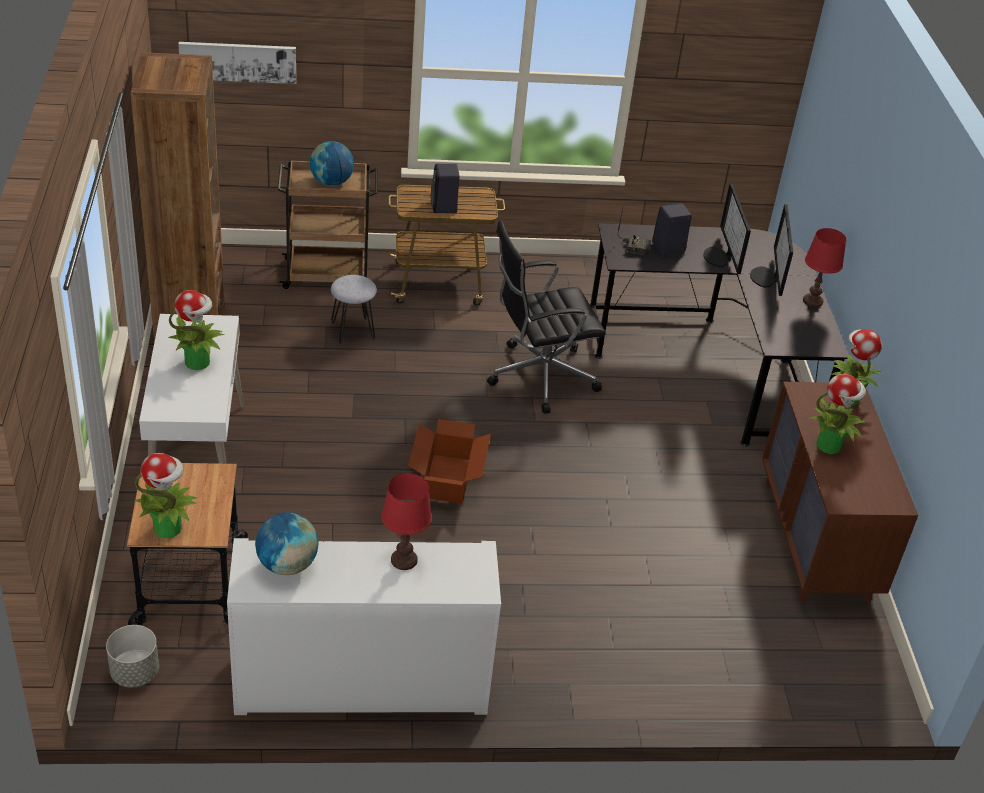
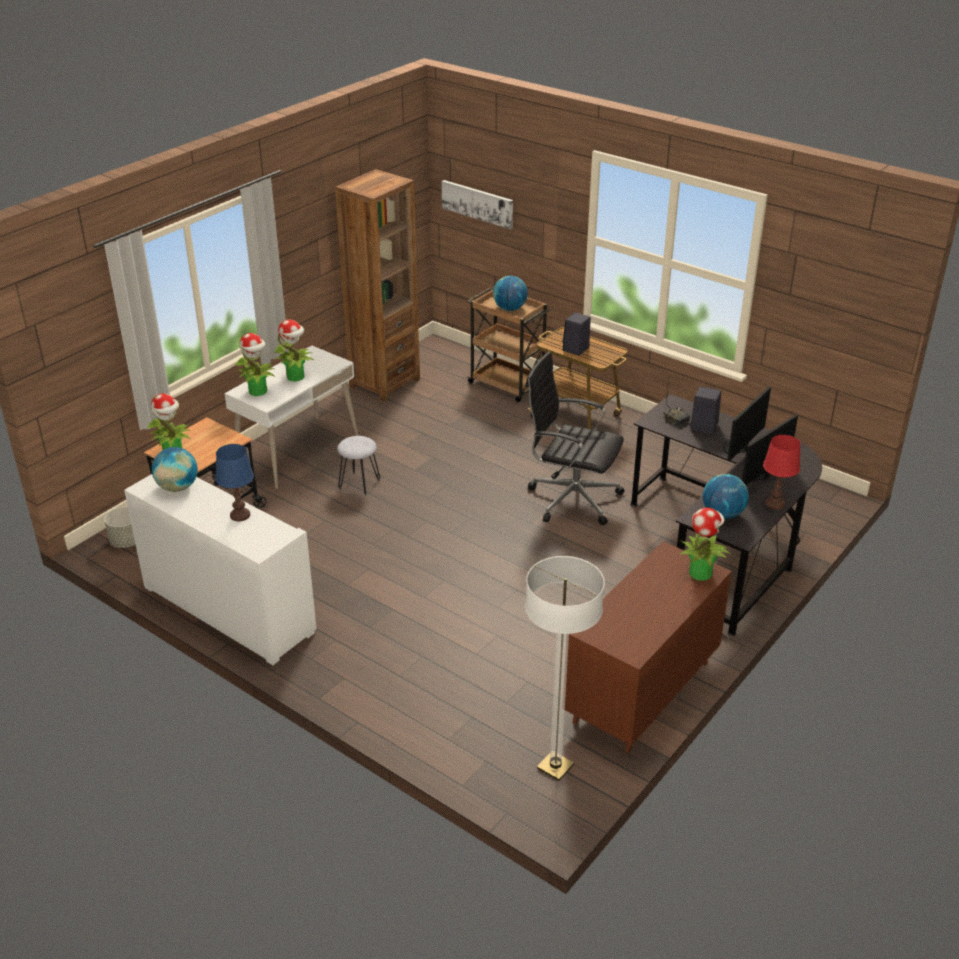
camera: 45 degrees right, 5 degrees down
(352, 331) = (480, 422): grey stool -> grey stool (359, 484)
(404, 560) = (240, 515): red table lamp -> blue table lamp
(446, 479) = (425, 529): cardboard box -> none
(790, 331) = (722, 514): none -> globe
(829, 445) = (636, 594): potted plant -> potted plant (258, 391)
(837, 652) = (555, 767): none -> floor lamp

